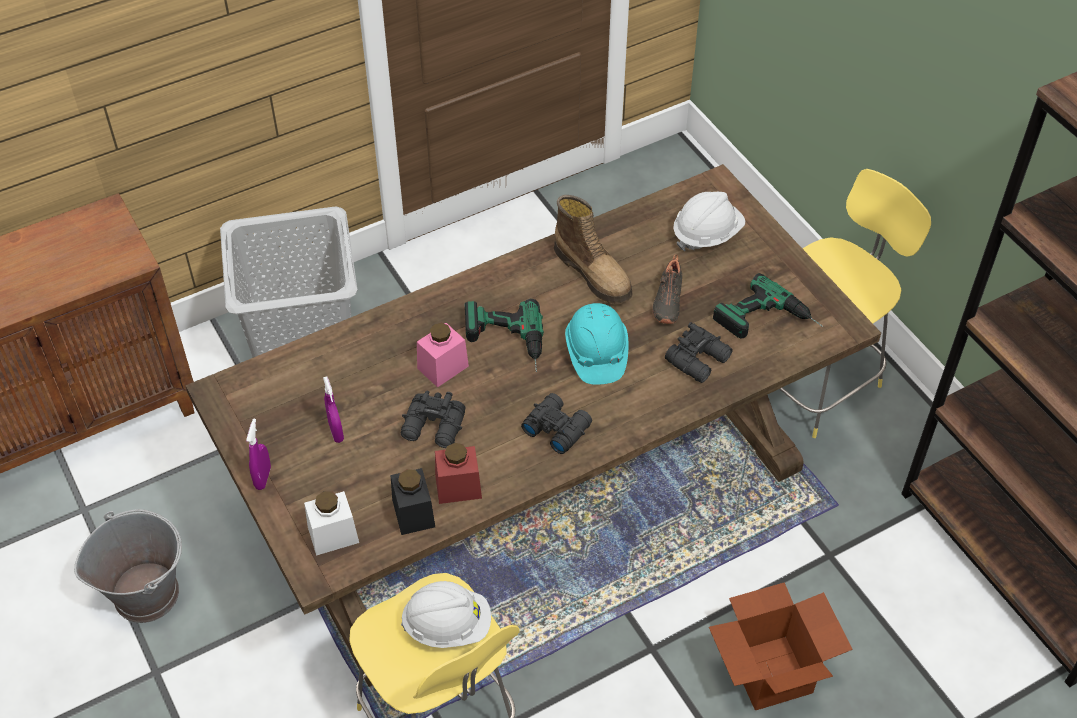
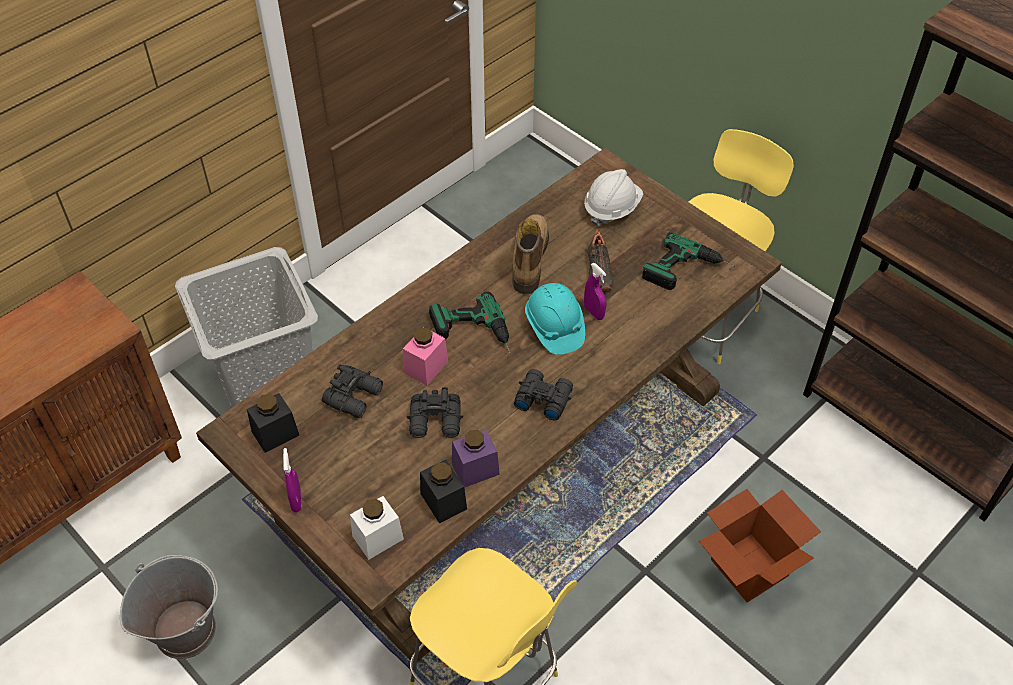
camera: 15 degrees left, 0 degrees up
(264, 404) = (275, 433): none -> black jar
(336, 432) = (349, 444): purple spray bottle -> purple spray bottle (594, 312)
(447, 626) = (495, 594): white hard hat -> none
(458, 487) = (475, 469): red jar -> purple jar
(594, 273) = (528, 259): boot -> boot turned 120 degrees counterclockwise
(699, 360) = (643, 315): black binoculars -> black binoculars (355, 396)

